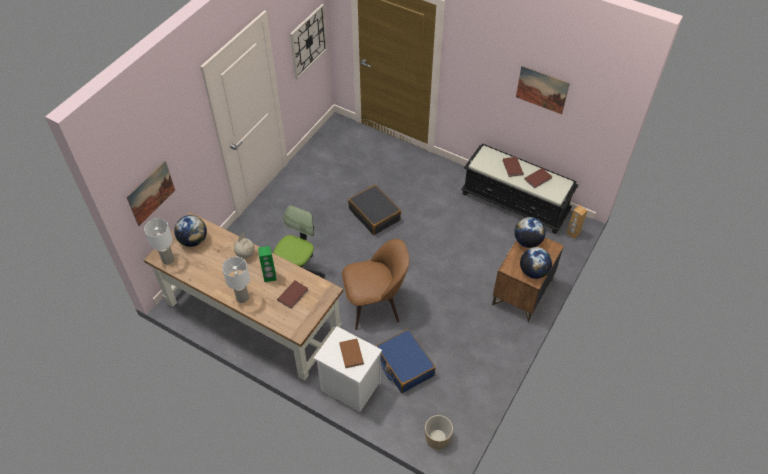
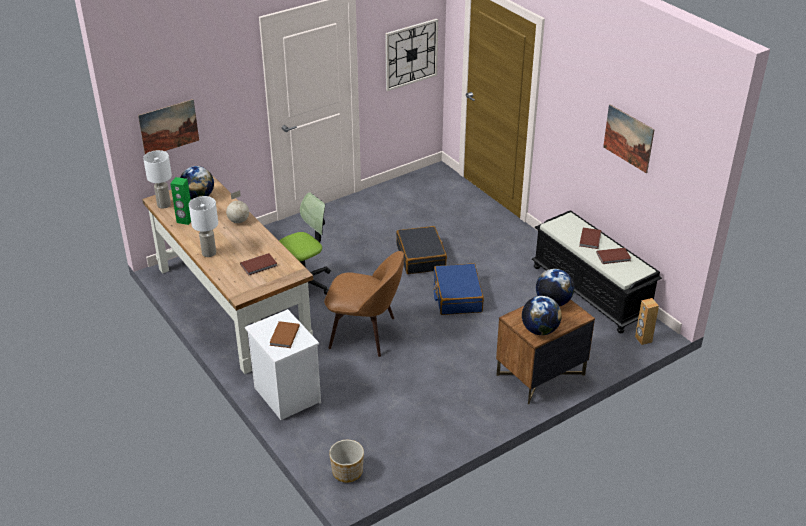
camera: 25 degrees right, 15 degrees down
(270, 277) = (248, 245): green speaker -> green speaker (185, 220)
(404, 365) = (358, 396): blue suitcase -> blue suitcase (457, 296)

